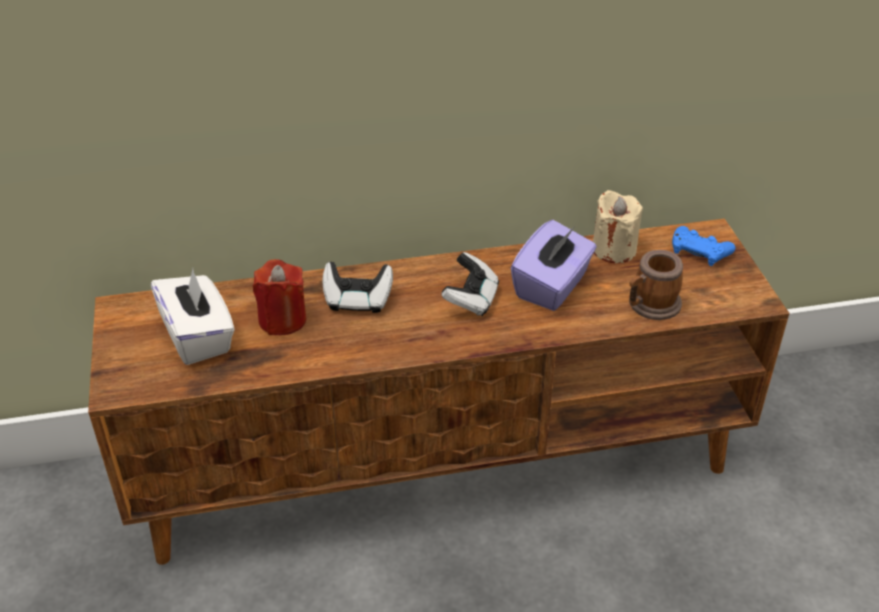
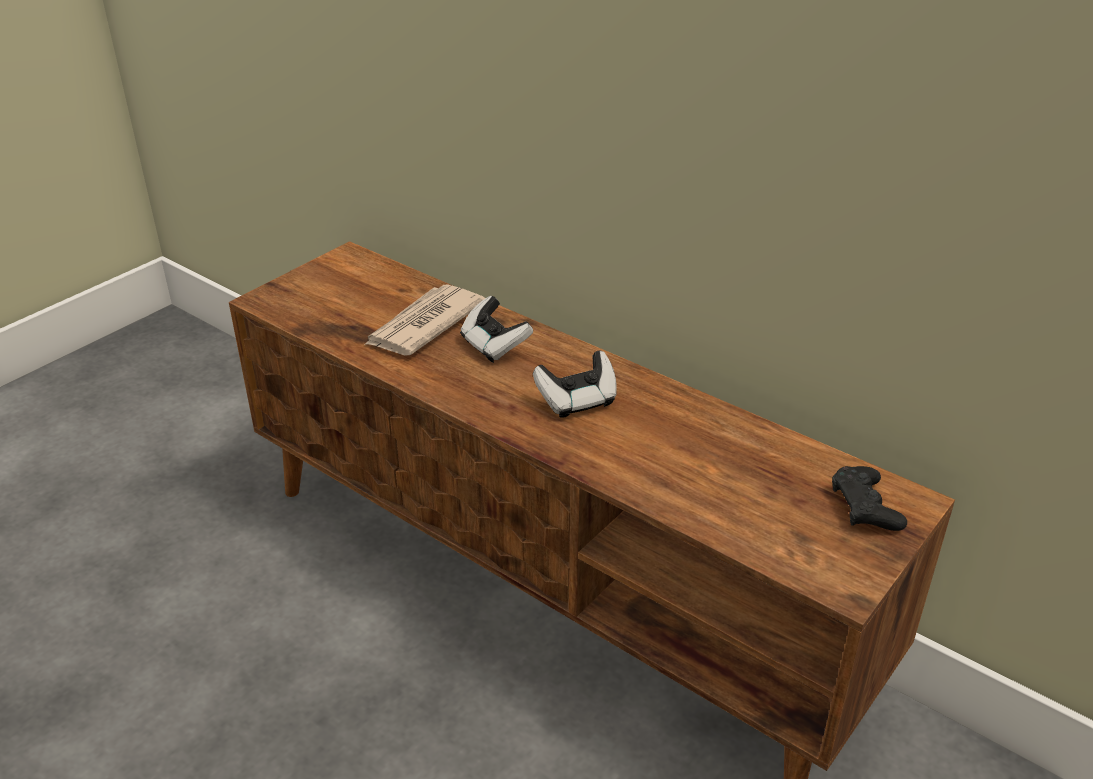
camera: 50 degrees right, 5 degrees down
(198, 337) = (358, 301): white tissue box -> none
(282, 320) = (424, 325): red candle -> newspaper
(552, 286) = (661, 437): purple tissue box -> none
(614, 249) = (776, 448): beige candle -> none
(650, 306) = (721, 513): mug -> none
(699, 251) = (865, 507): blue game controller -> black game controller

